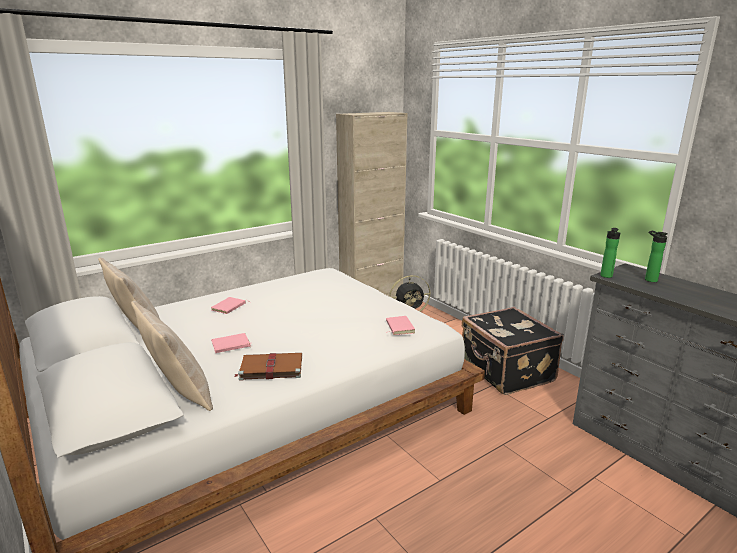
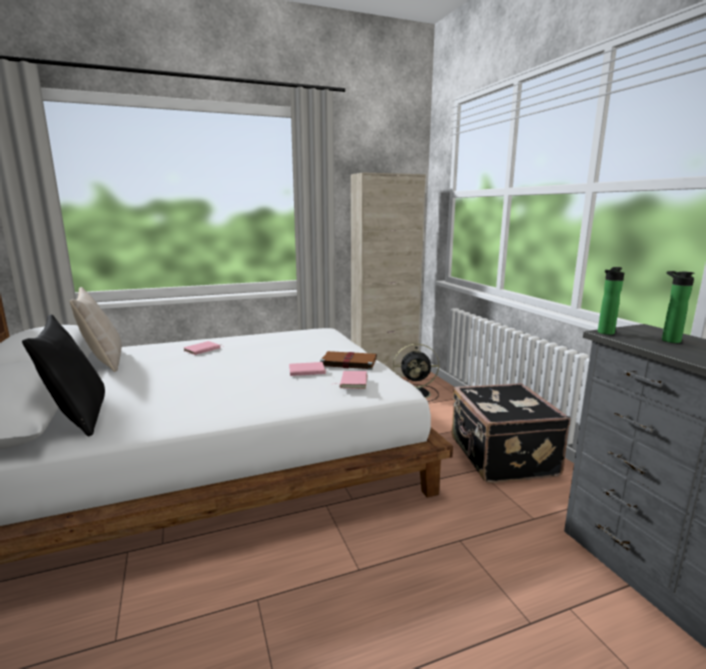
camera: 15 degrees right, 5 degrees down
(178, 393) = (78, 416): beige pillow -> black pillow
(231, 346) = (170, 381): pink book -> pink book (307, 372)
(270, 368) = (186, 405): brown book -> brown book (347, 362)

